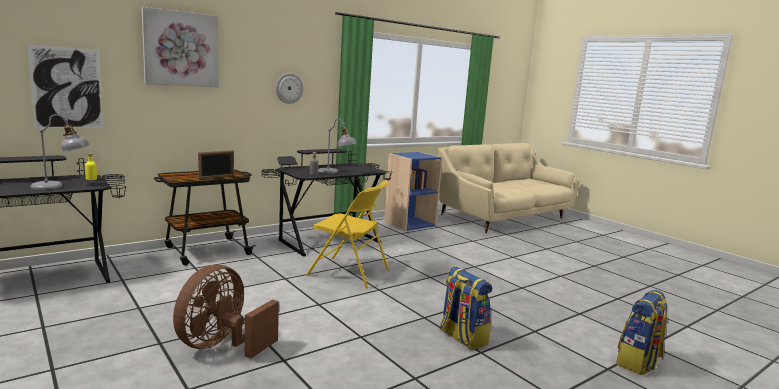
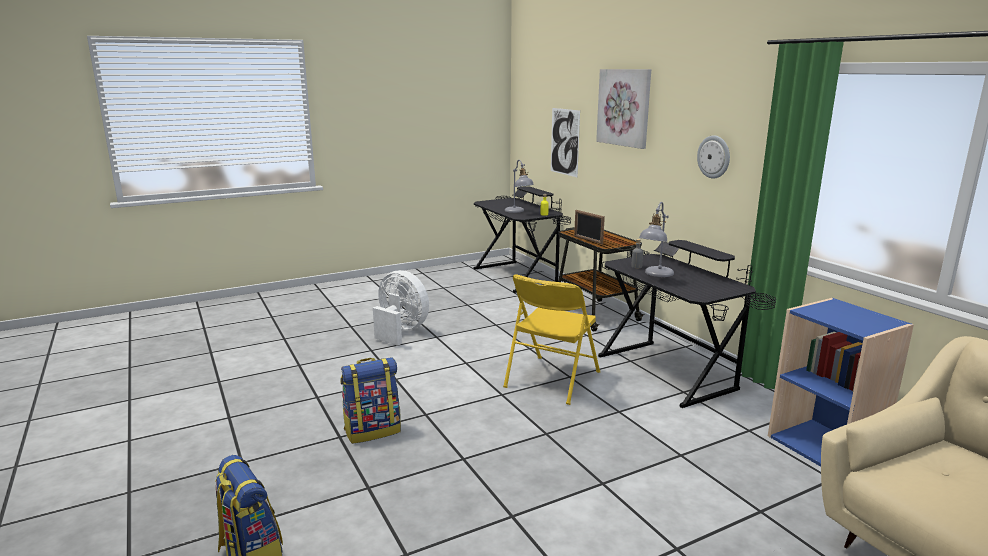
camera: 100 degrees right, 5 degrees up
(222, 346) = (400, 331): brown fan -> white fan

